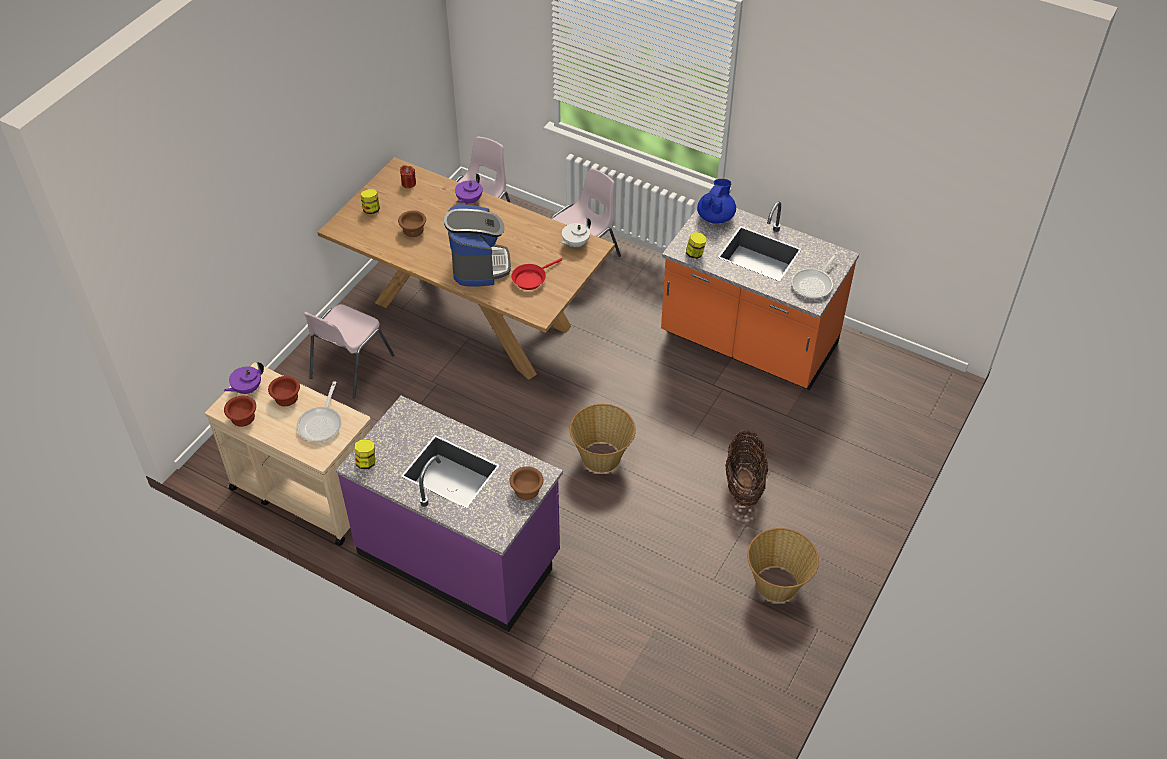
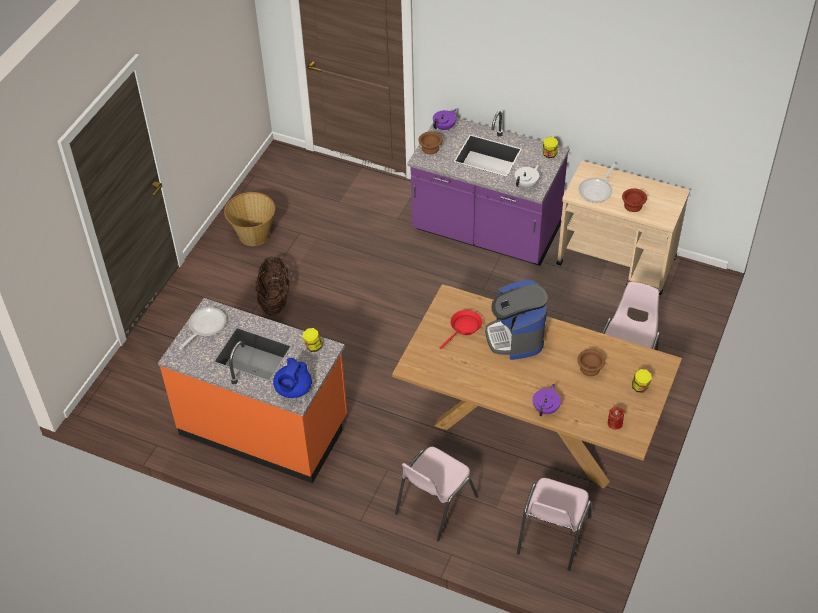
camera: 175 degrees right, 0 degrees up
(243, 417) = (659, 189): brown bowl -> none
(247, 389) = (667, 209): purple teapot -> purple teapot (444, 127)
(322, 423) = (597, 190): frying pan -> frying pan turned 150 degrees counterclockwise
(575, 243) = (430, 369): white teapot -> white teapot (526, 184)
(602, 457) = (390, 309): basket -> none

